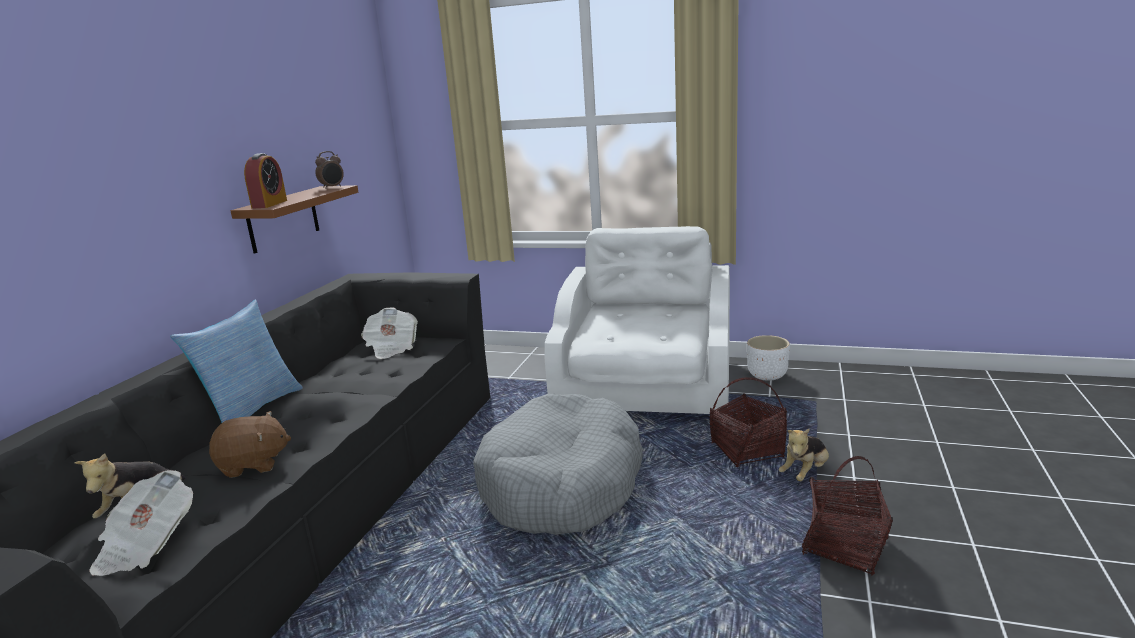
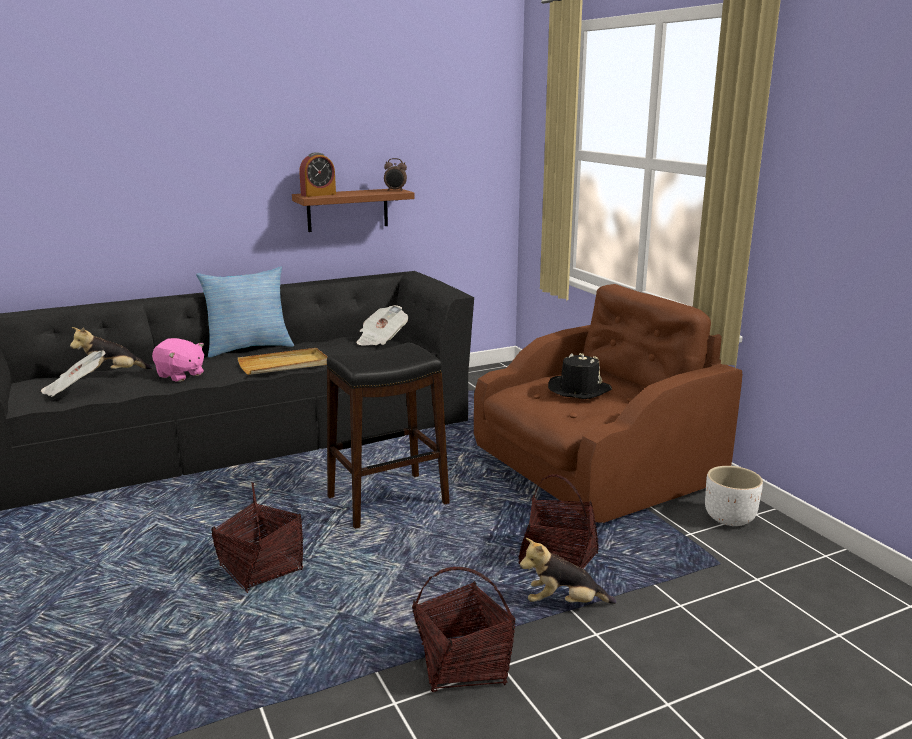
camera: 45 degrees right, 0 degrees up
(253, 464) = (180, 375): brown plush toy -> pink plush toy
(356, 403) = (284, 365): none -> beige tray
(562, 484) = (388, 500): grey dog bed -> black stool
(585, 598) = (261, 569): none -> basket
(633, 320) = (579, 390): none -> black hat
(646, 388) = (594, 471): white armchair -> brown armchair

